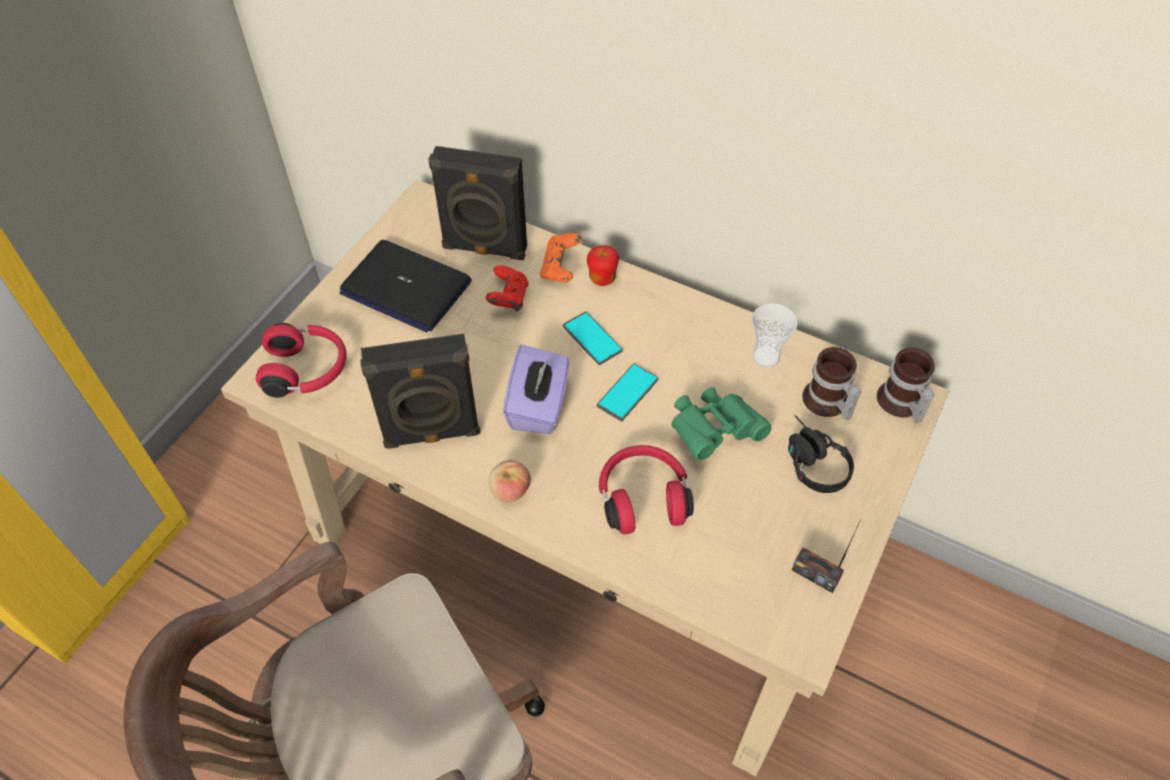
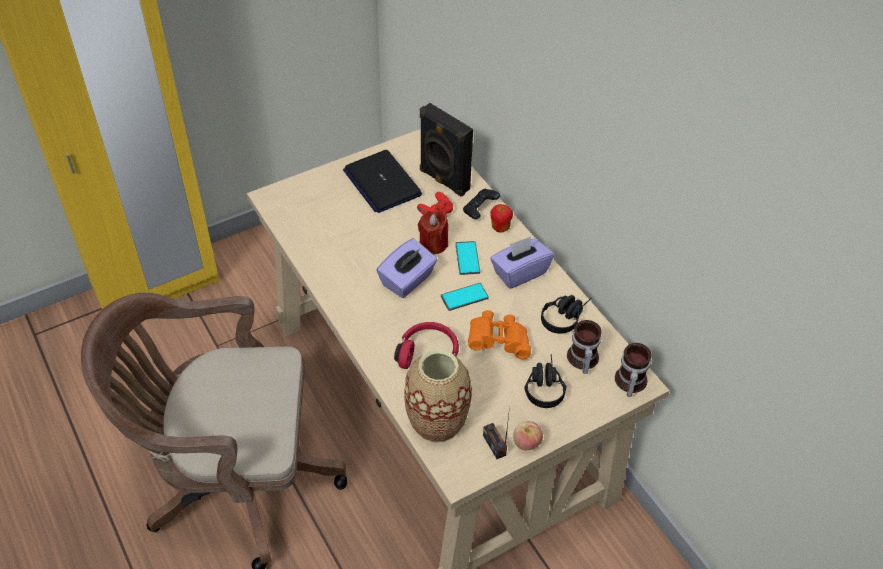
camera: 30 degrees right, 5 degrees down
(307, 370) = (297, 204): red headphones -> none
(432, 434) = (338, 267): black speaker -> none
(510, 491) = (358, 316): apple -> apple (526, 443)
(535, 340) = (433, 244): none -> red candle
(560, 268) = (480, 211): orange game controller -> black game controller
(669, 326) = (519, 272): none -> purple tissue box
(714, 431) = (498, 342): green binoculars -> orange binoculars
(722, 583) = (437, 422): none -> vase
(766, 356) = (565, 316): cup -> black headphones

